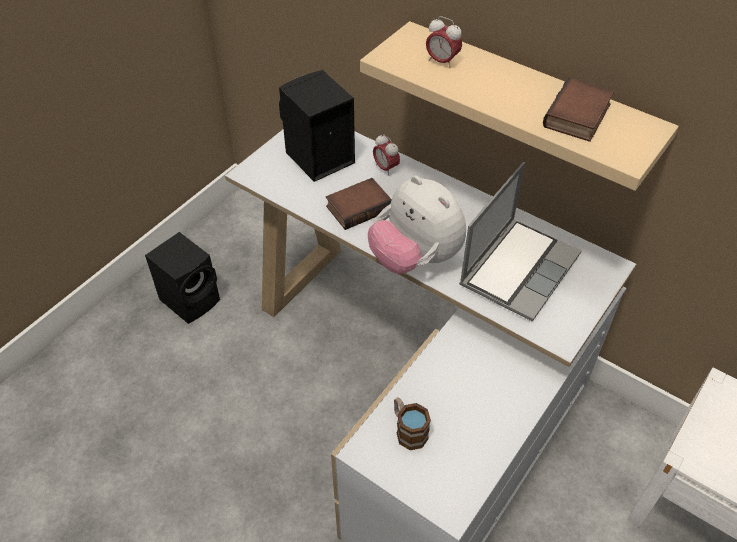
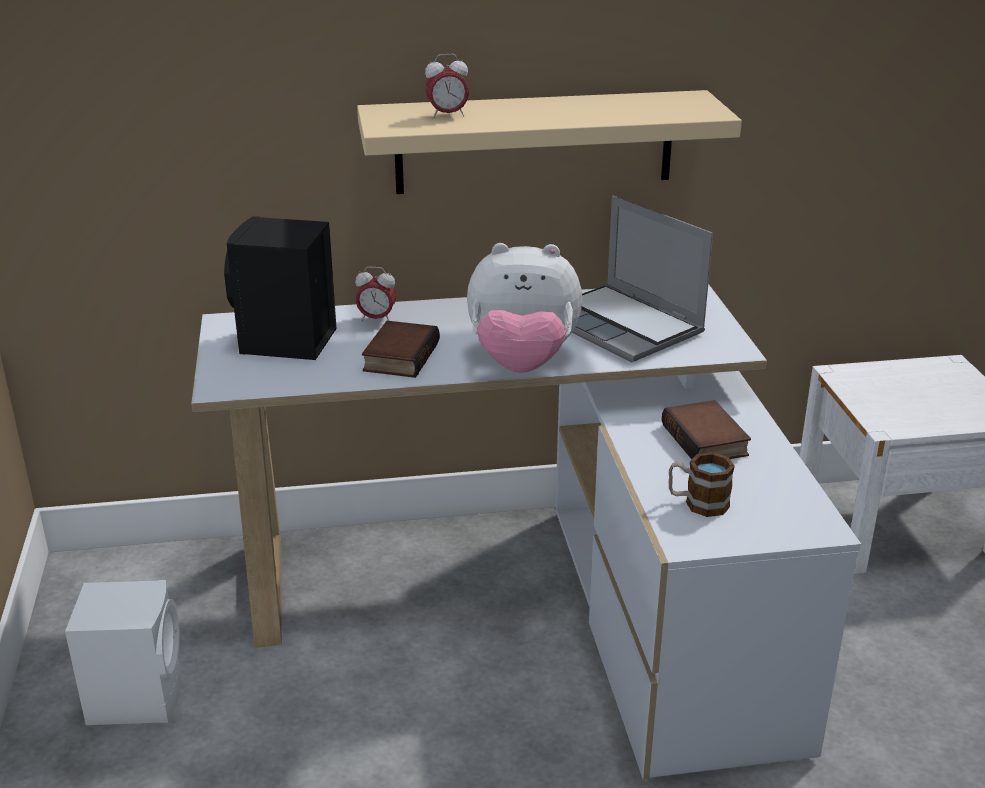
camera: 45 degrees left, 20 degrees down
(192, 299) = (137, 696): black speaker -> white speaker
(518, 268) = (624, 326): laptop -> laptop turned 150 degrees clockwise
(578, 117) = (629, 107): book -> book (707, 440)

